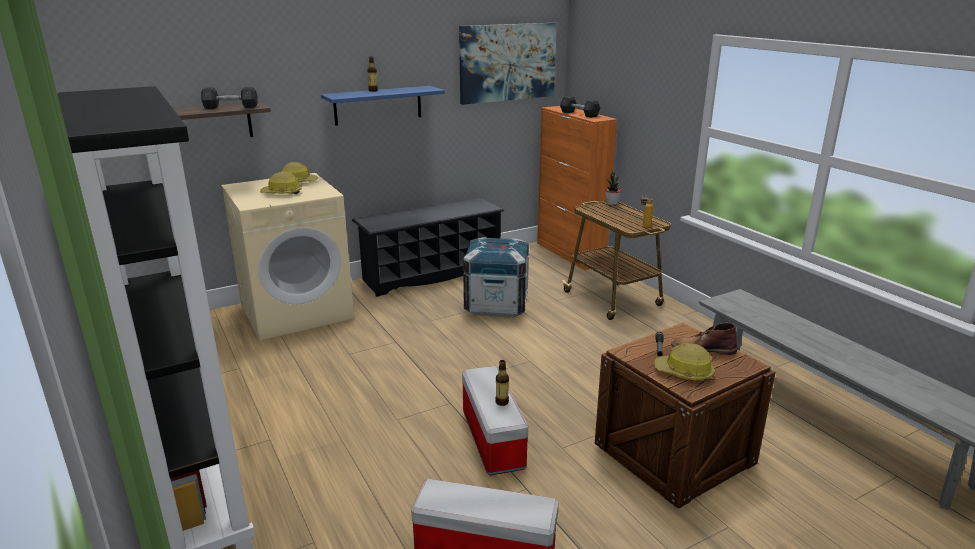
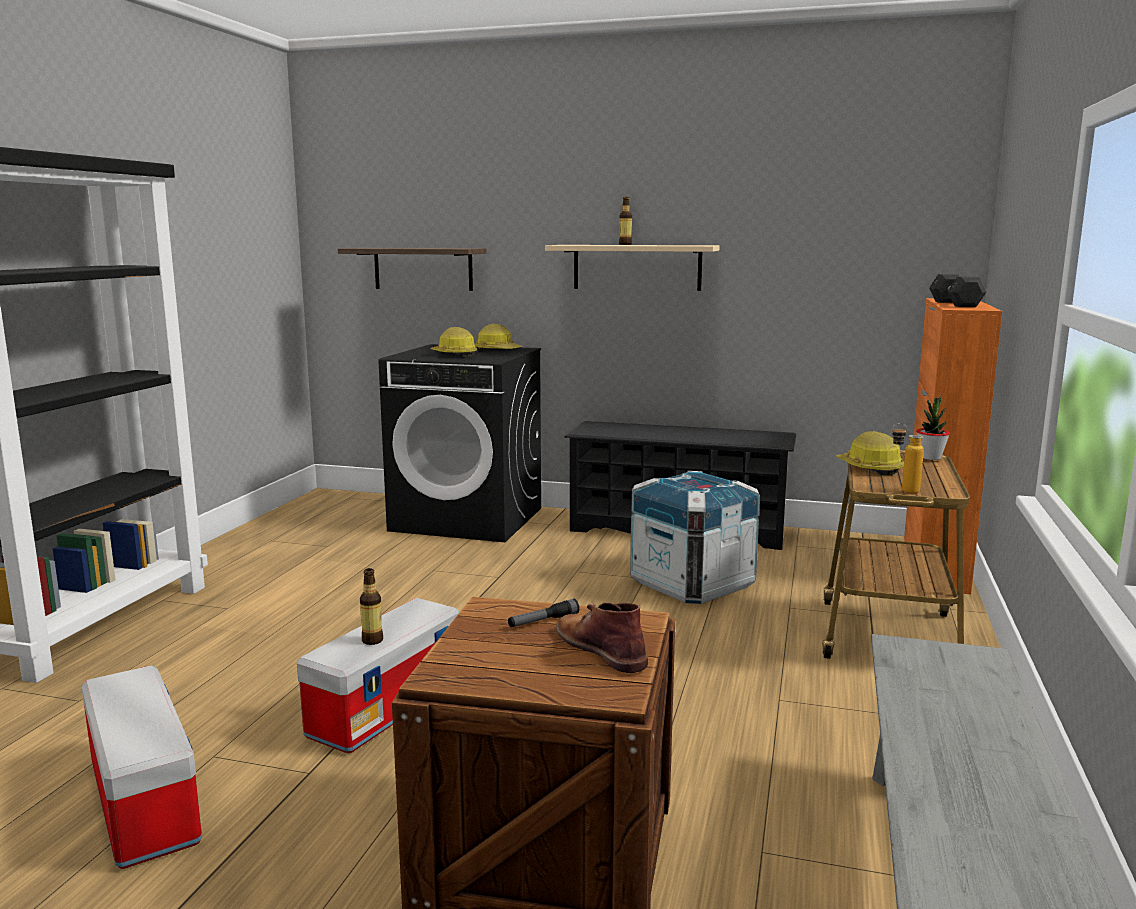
camera: 45 degrees right, 10 degrees down
(231, 107) = (437, 248): grey dumbbell -> none
(297, 311) = (468, 519): beige washing machine -> black washing machine
(378, 105) = (637, 267): blue shelf -> beige shelf
(507, 62) = (864, 218): picture -> none
(684, 372) = (491, 657): hard hat -> hard hat (869, 468)

